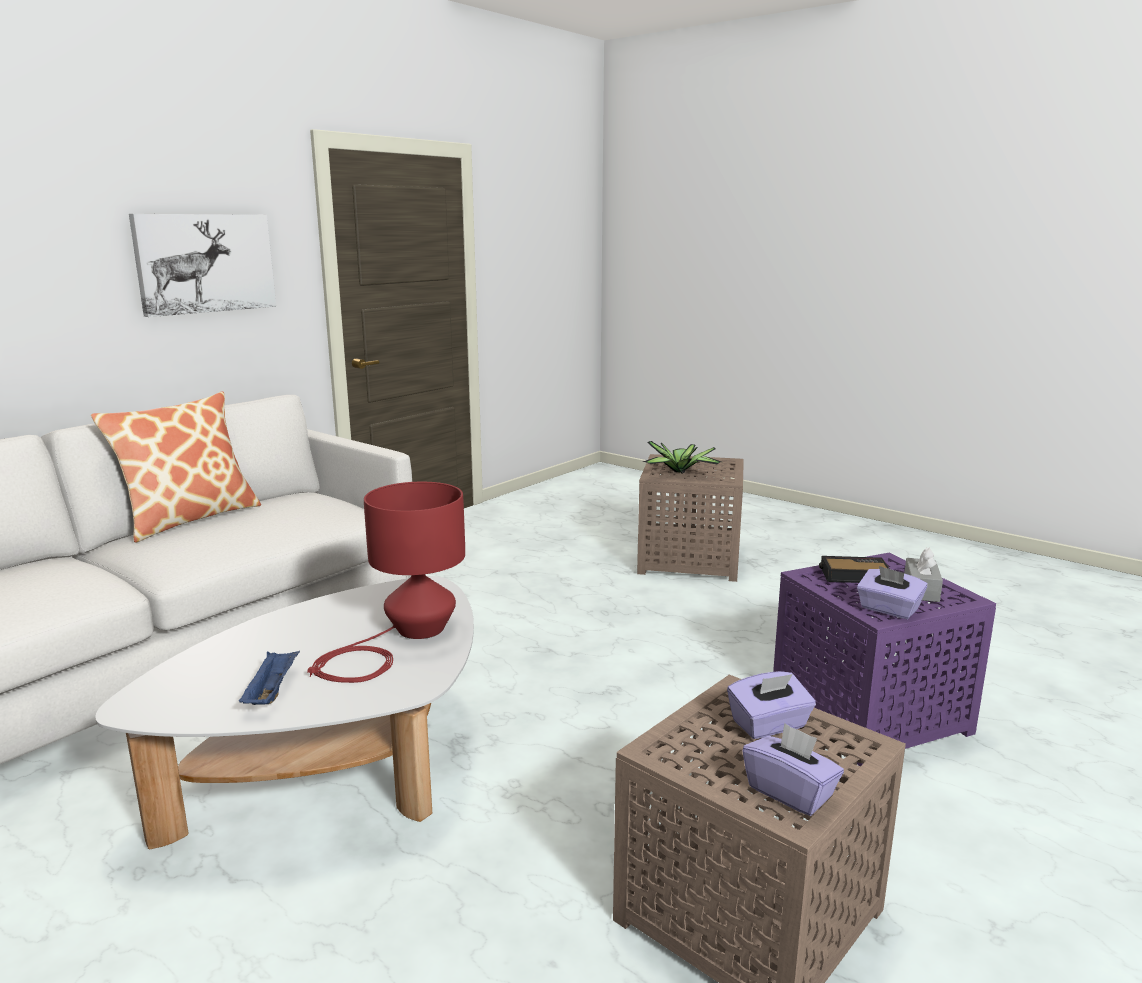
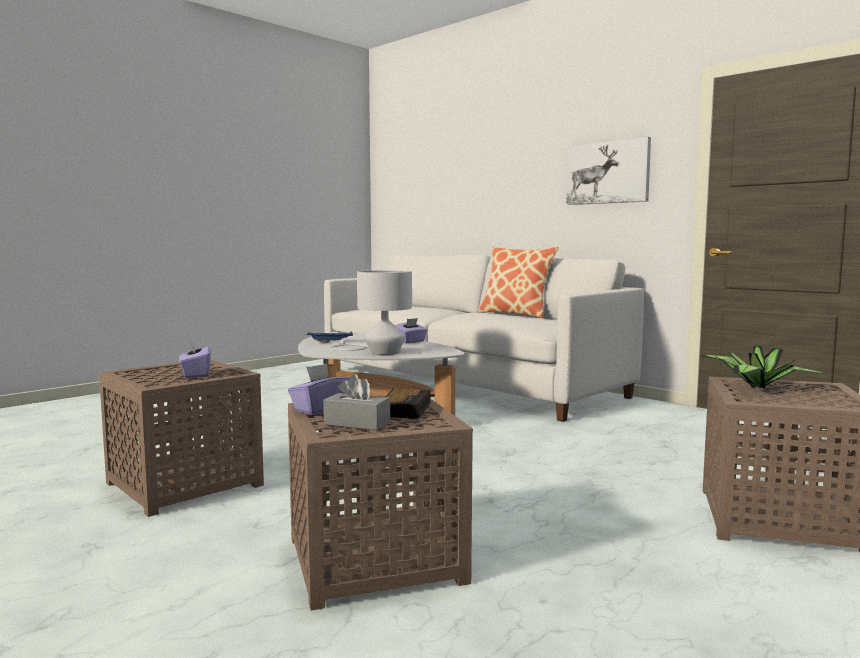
camera: 95 degrees right, 10 degrees down
(396, 642) = (371, 350): red table lamp -> grey table lamp
(790, 792) = (137, 373): purple tissue box -> purple tissue box (410, 341)
(873, 714) = (373, 561): purple side table -> brown side table

